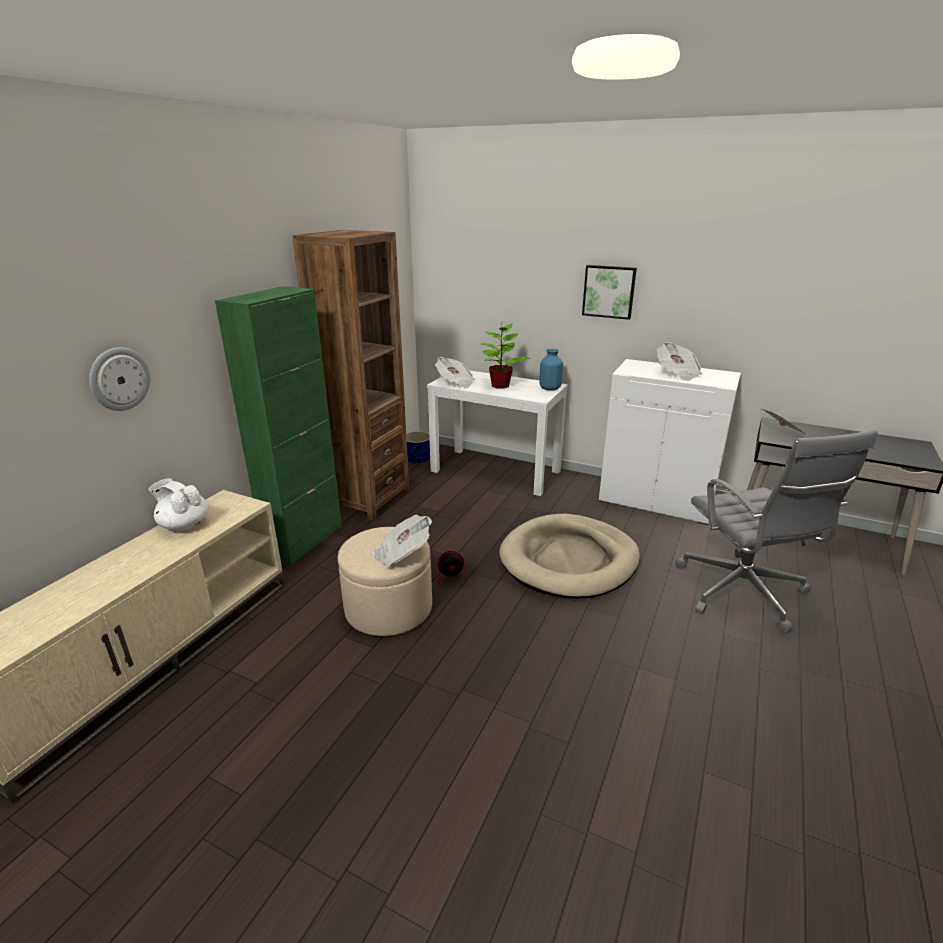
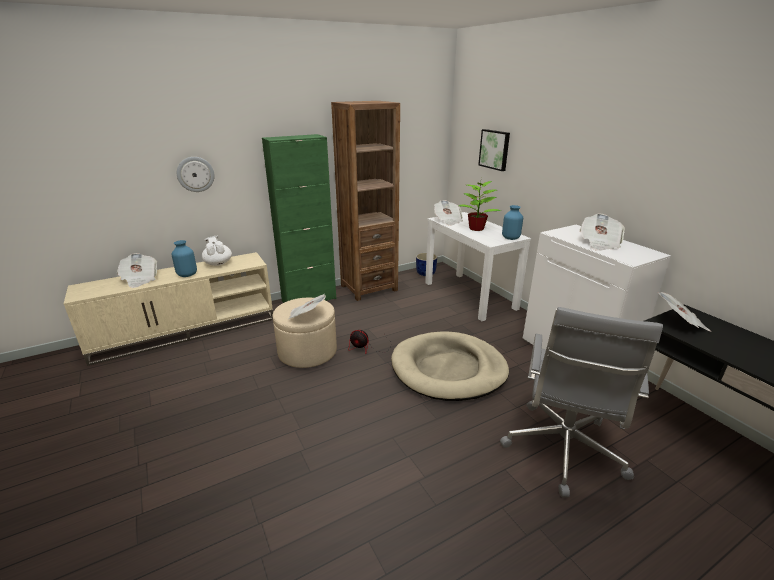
camera: 35 degrees right, 0 degrees up
(68, 597) = (140, 279): none -> newspaper
(156, 559) = (187, 275): none -> blue vase
(609, 291) = (570, 163): picture -> picture (495, 149)

